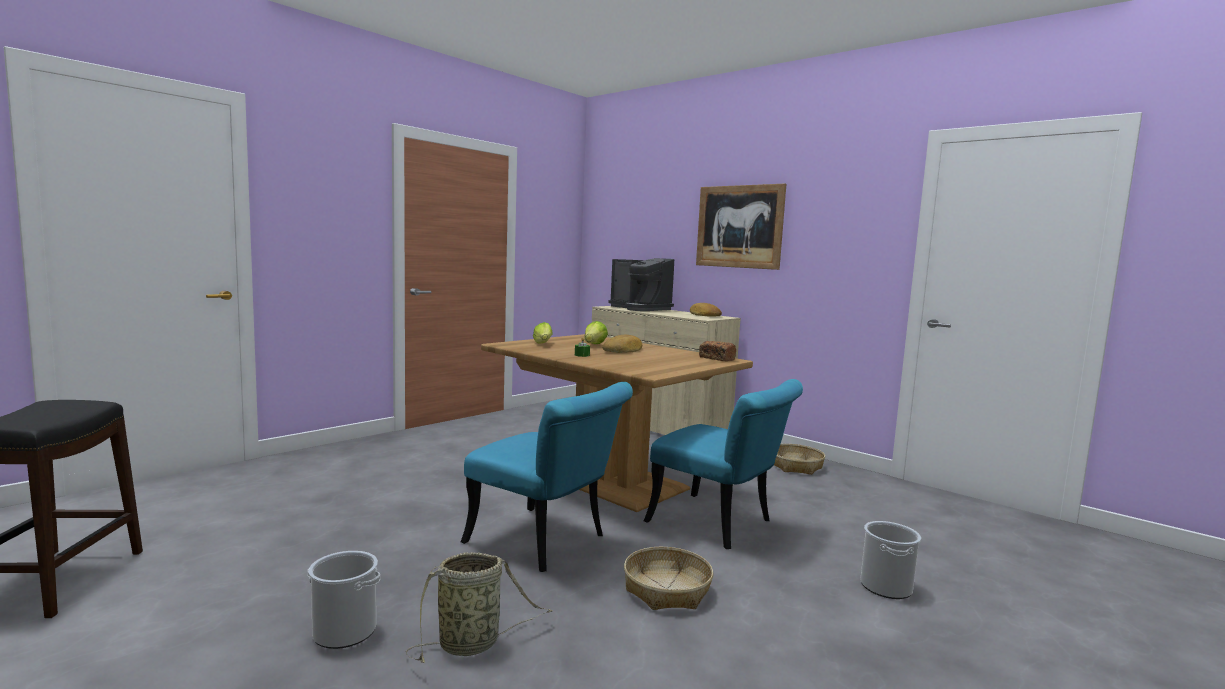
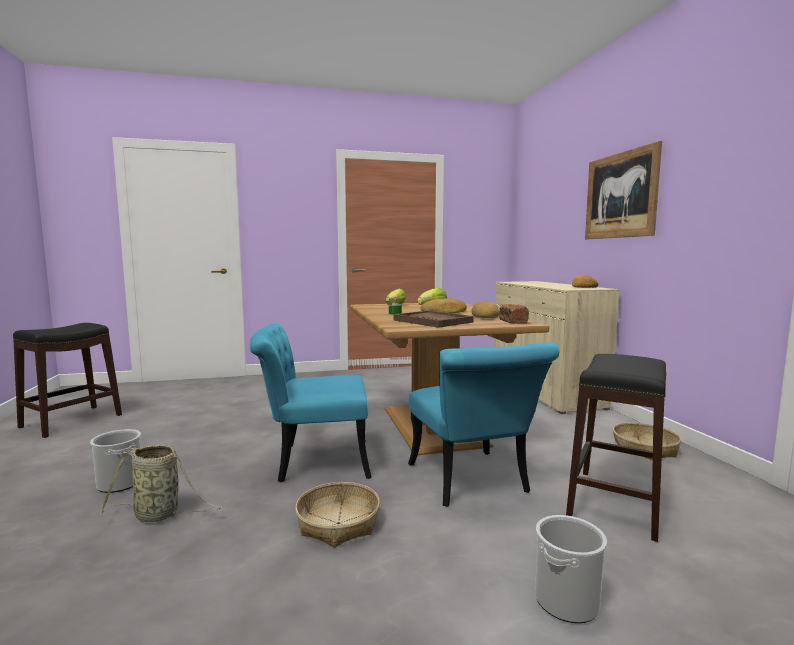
camera: 35 degrees right, 0 degrees up
(547, 543) = (313, 461): turquoise chair -> turquoise chair turned 105 degrees clockwise
(640, 309) = (536, 283): coffee machine -> none
(653, 363) = (433, 321): none -> brown tray
(674, 353) = (485, 316): none -> bread
(829, 512) = (616, 502): none -> black stool

